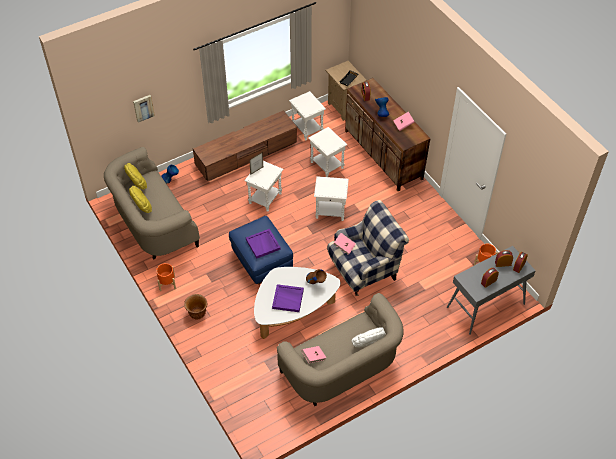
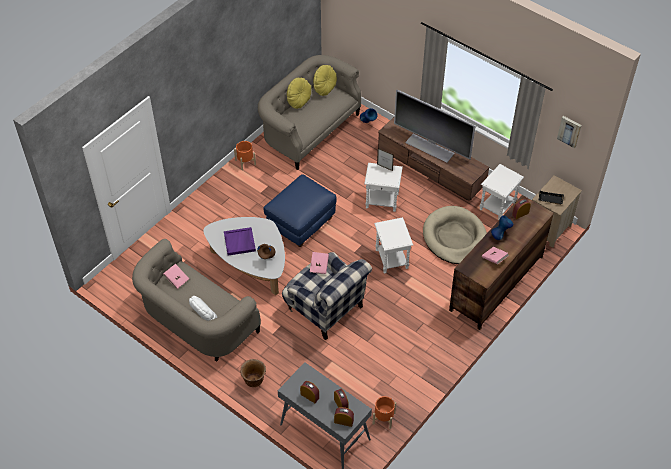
camera: 70 degrees right, 0 degrees up
(143, 107) = (374, 38): picture -> picture (569, 131)
(197, 313) = (220, 194): brown planter -> brown planter (254, 380)
(242, 138) = (430, 147): none -> television
(263, 244) = (294, 202): purple tray -> none
(327, 164) = (455, 238): white side table -> beige dog bed

